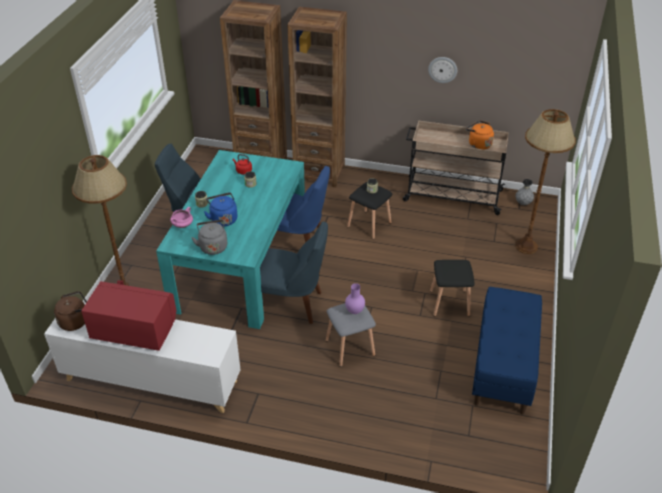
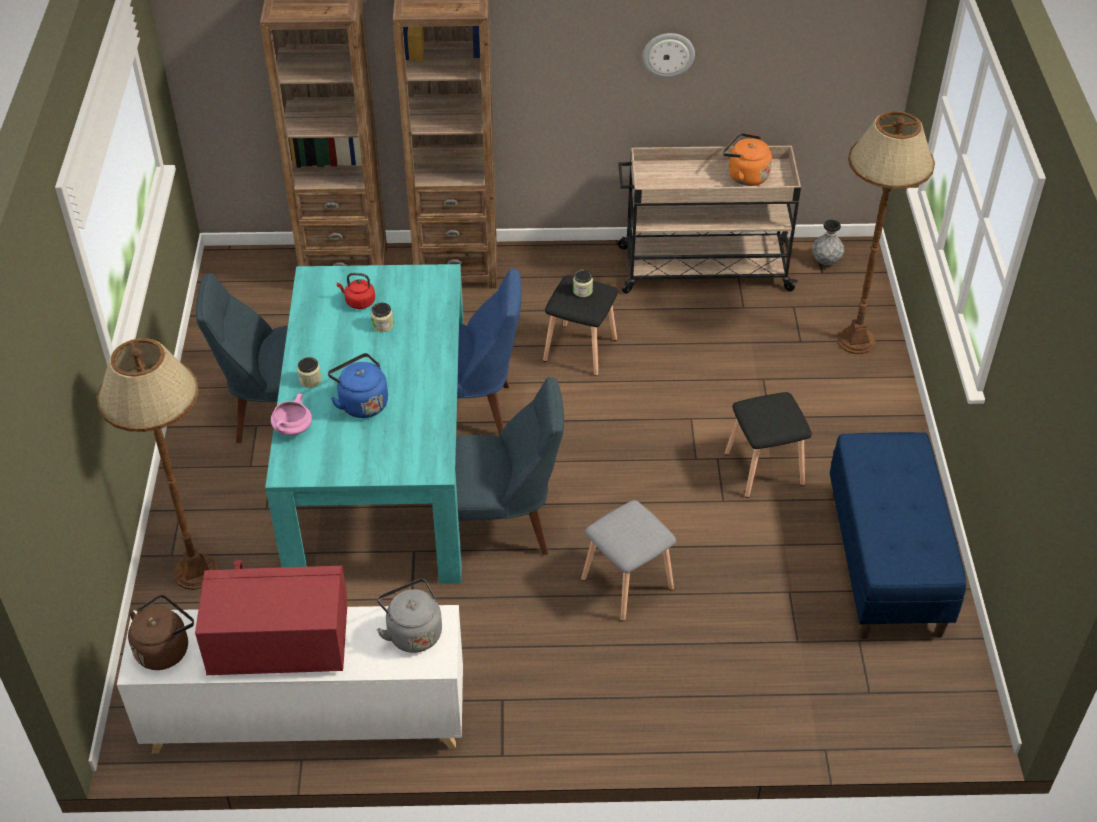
camera: 15 degrees left, 5 degrees up
(213, 246) = (365, 459): grey kettle -> grey kettle (412, 632)
(355, 311) = (636, 524): purple vase -> none

